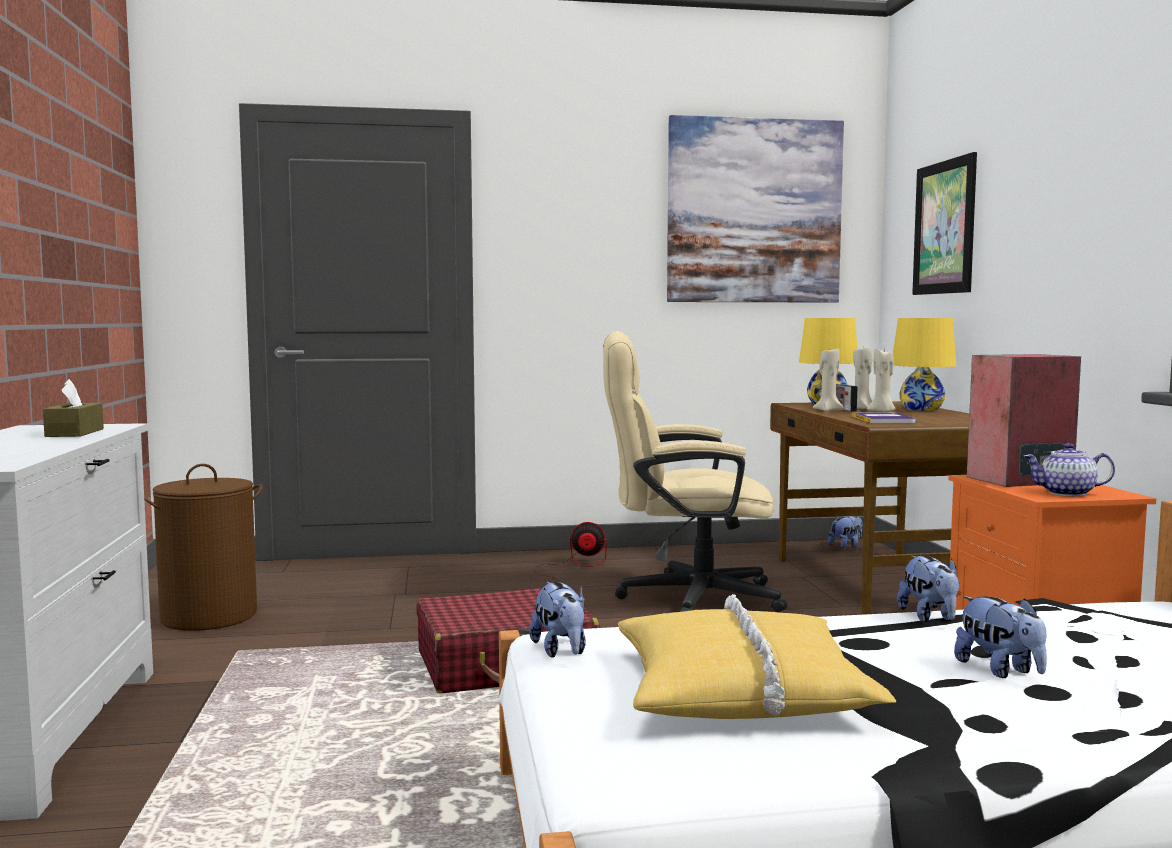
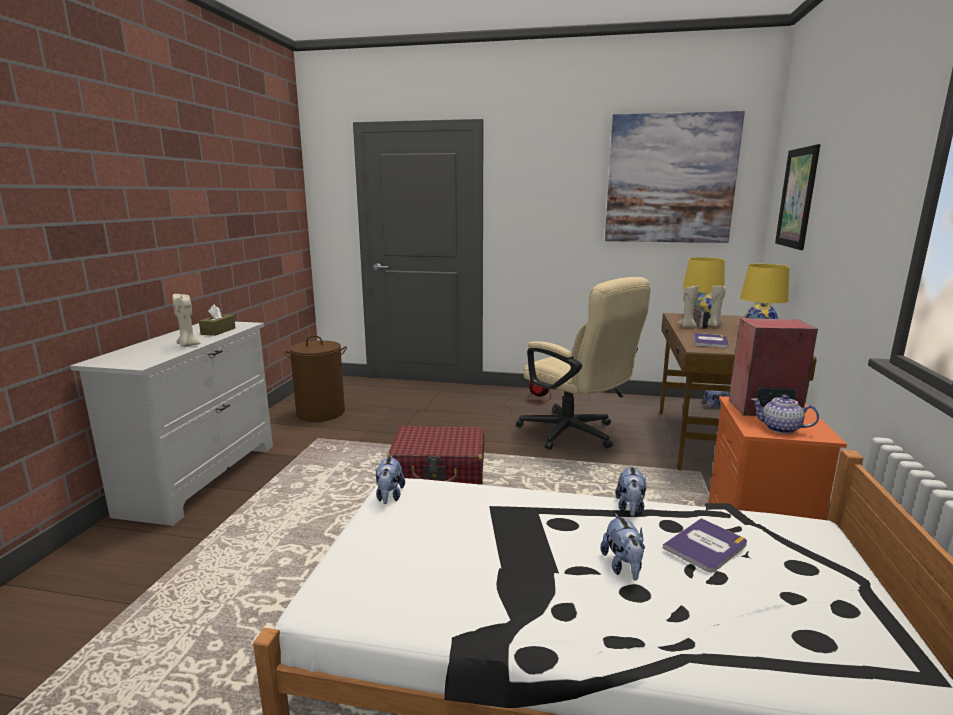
camera: 20 degrees right, 10 degrees up
(684, 597) = (575, 435): beige office chair -> beige office chair turned 150 degrees counterclockwise
(741, 689) = (451, 548): yellow pillow -> none
(882, 412) = (723, 331): beige candle -> beige candle (188, 345)
(1074, 635) = (705, 546): none -> book

